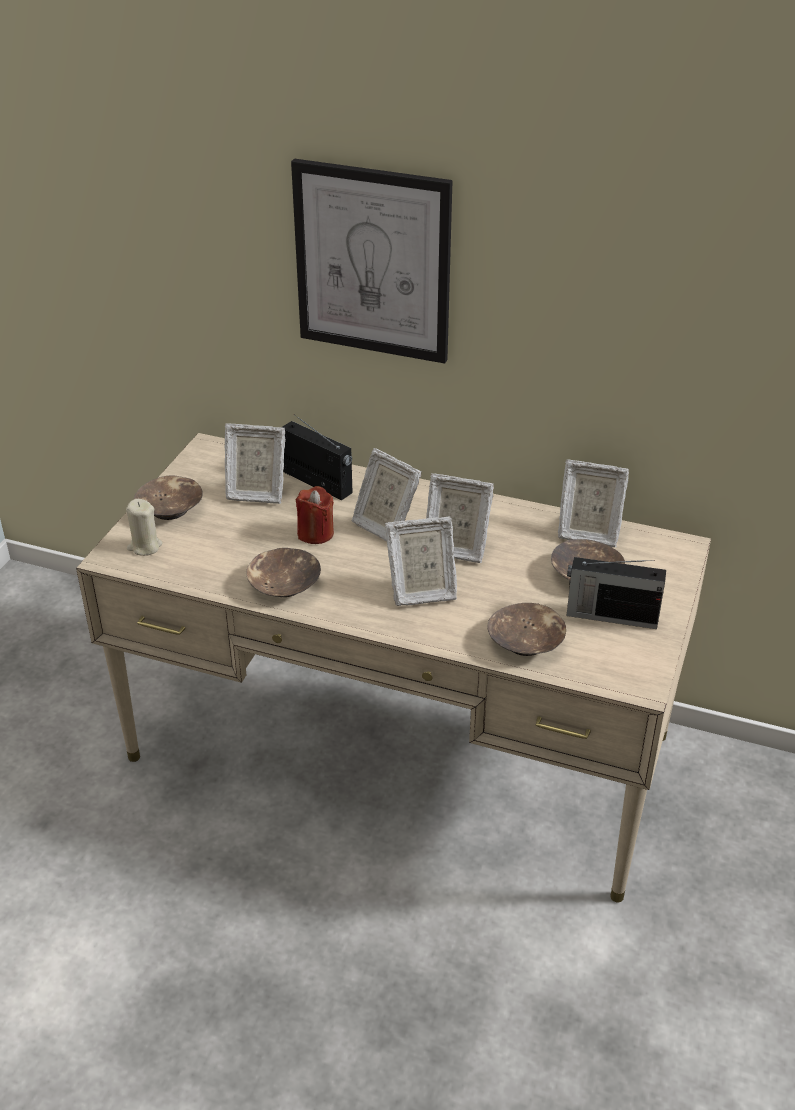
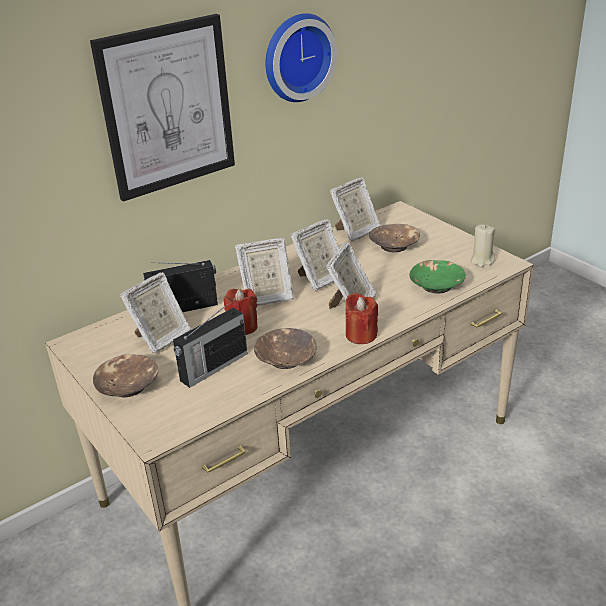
camera: 55 degrees left, 5 degrees down
(144, 546) = (161, 414): beige candle -> beige candle (482, 261)
(369, 620) = (361, 335): none -> red candle
(526, 642) = (437, 285): brown bowl -> green bowl
(564, 272) = (296, 57): none -> wall clock
(610, 616) = (438, 251): radio -> radio (213, 367)

